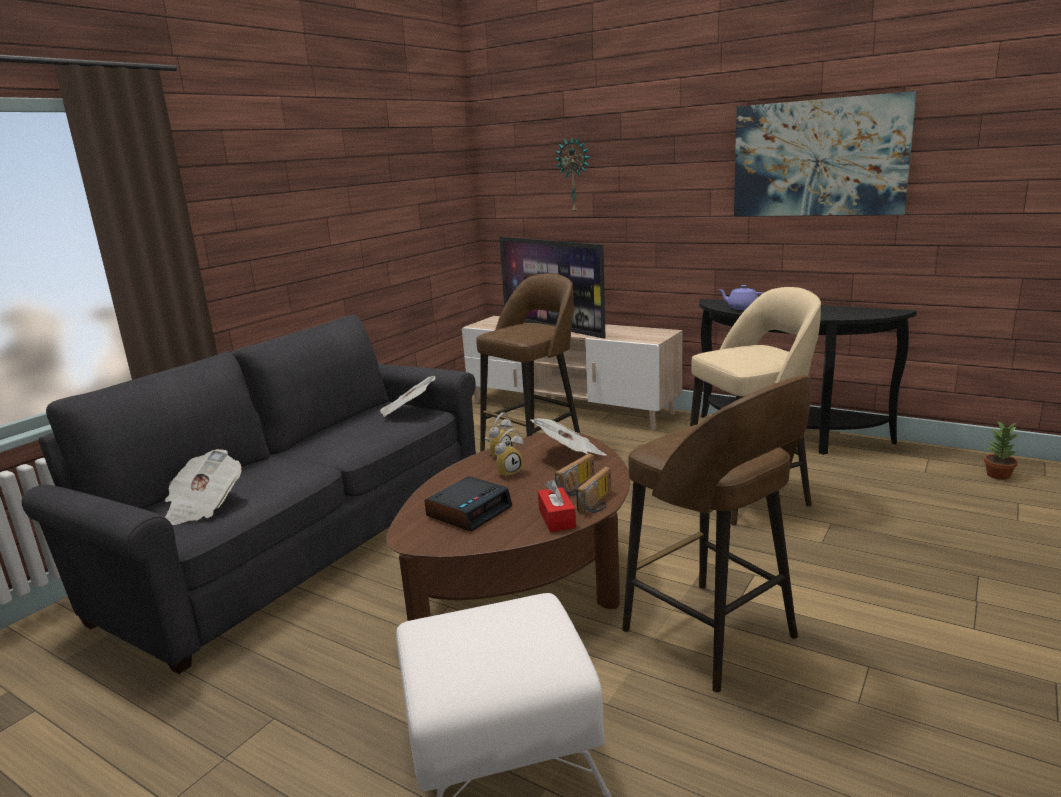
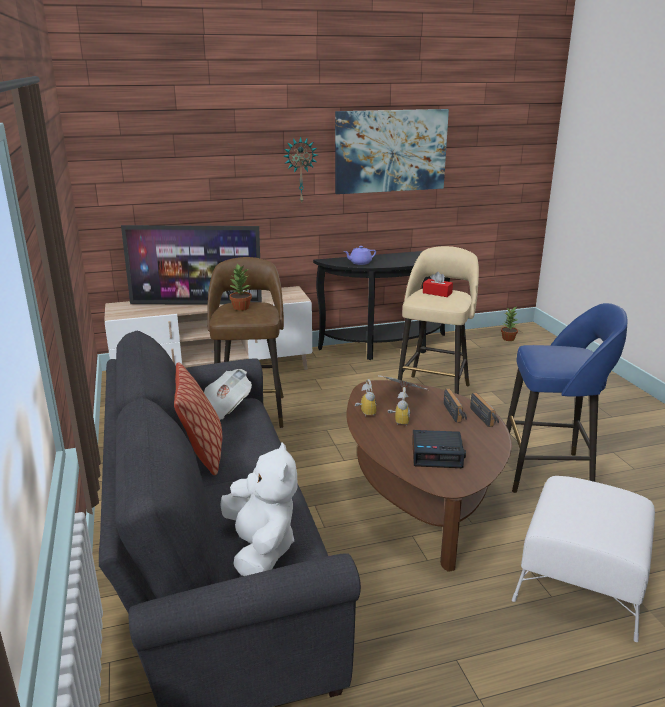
camera: 50 degrees left, 5 degrees up
(203, 507) = (261, 549): newspaper -> white plush toy
(323, 435) = (201, 454): none -> pillow
(469, 511) = (437, 454): alarm clock -> alarm clock turned 105 degrees clockwise
(524, 327) = (241, 308): none -> potted plant
(557, 518) = (488, 435): red tissue box -> red tissue box (437, 293)
(574, 175) = (191, 163): wall clock -> wall clock (300, 170)
(712, 636) = (549, 473): brown stool -> blue stool

